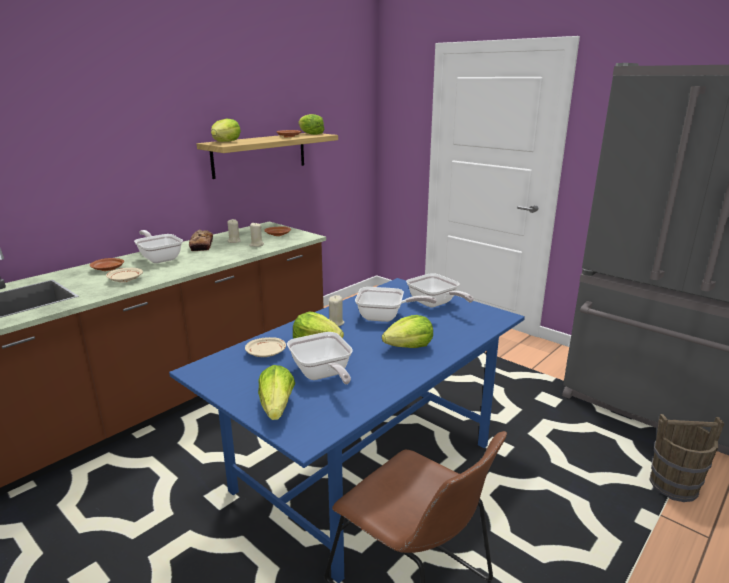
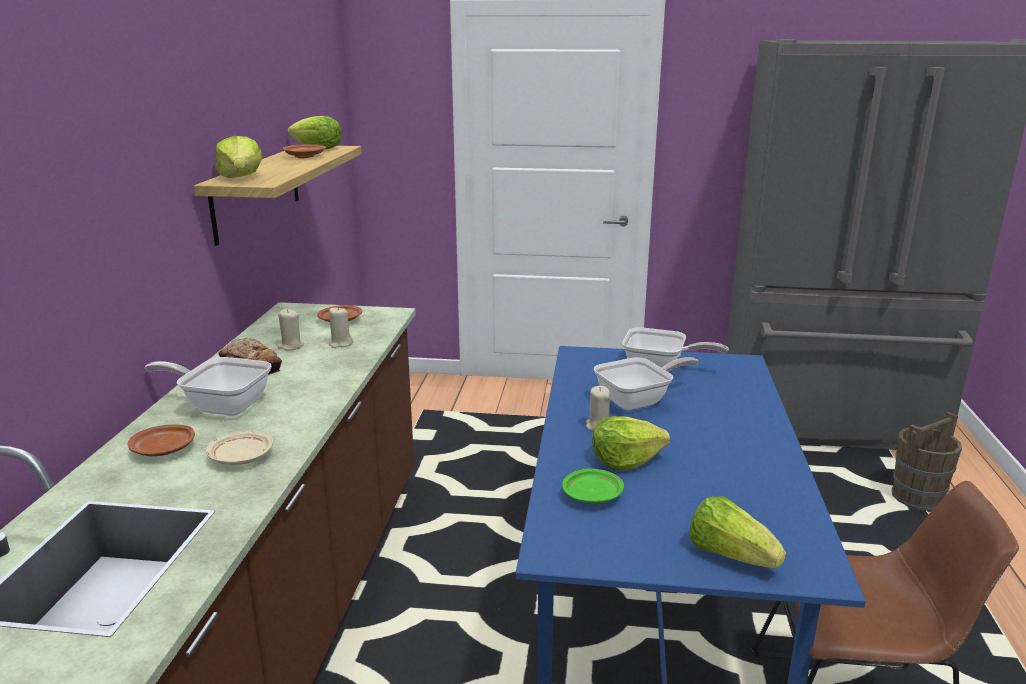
camera: 35 degrees left, 0 degrees up
(266, 353) = (593, 495): beige plate -> green plate
(322, 375) = (703, 496): frying pan -> none
(409, 347) = (725, 427): lettuce -> none

